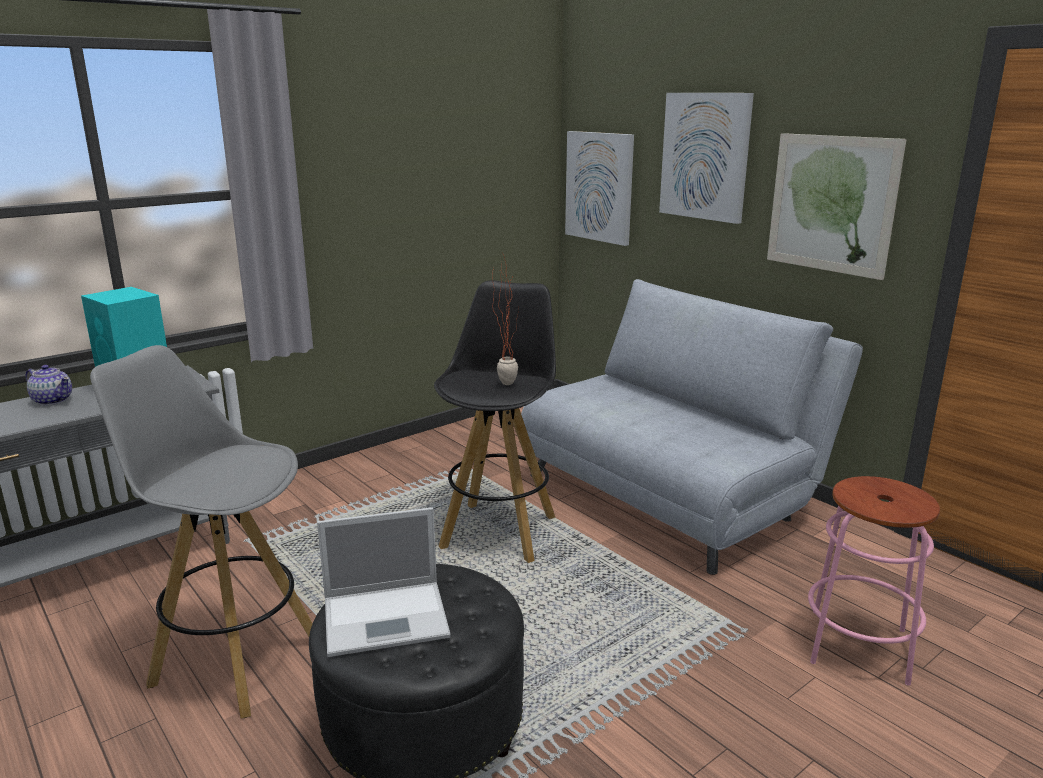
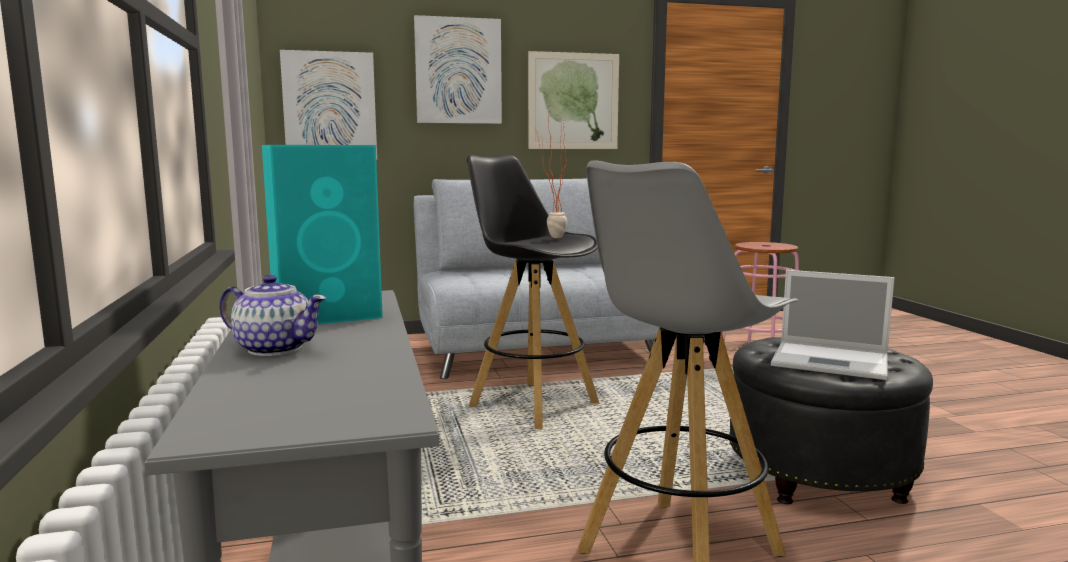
camera: 65 degrees left, 10 degrees down
(52, 400) = (274, 348): teapot -> teapot turned 60 degrees clockwise
(388, 617) = (832, 361): laptop -> laptop turned 105 degrees clockwise

